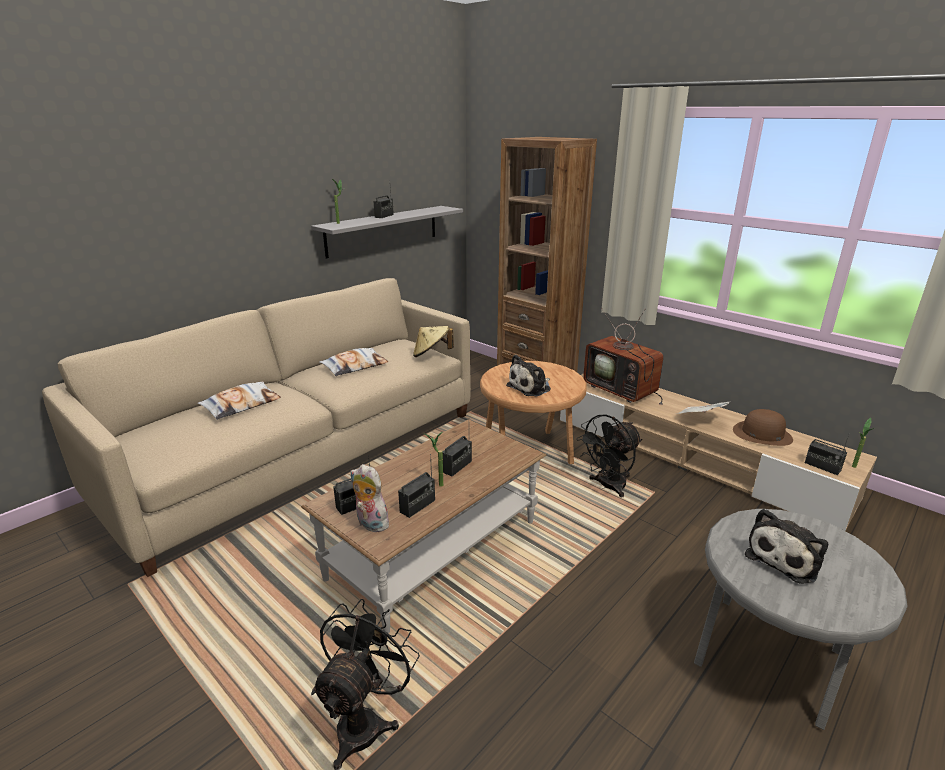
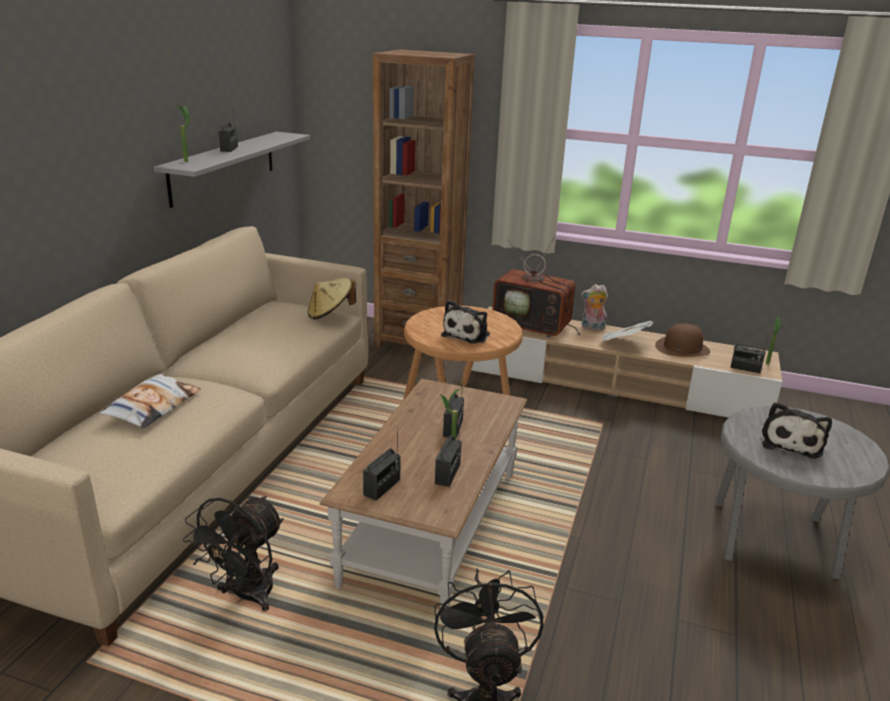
camera: 25 degrees left, 0 degrees up
(355, 366) = (253, 340): pillow -> none
(370, 524) = (415, 502): plush toy -> plush toy (592, 328)
(607, 487) = (557, 427): black fan -> black fan (246, 596)

